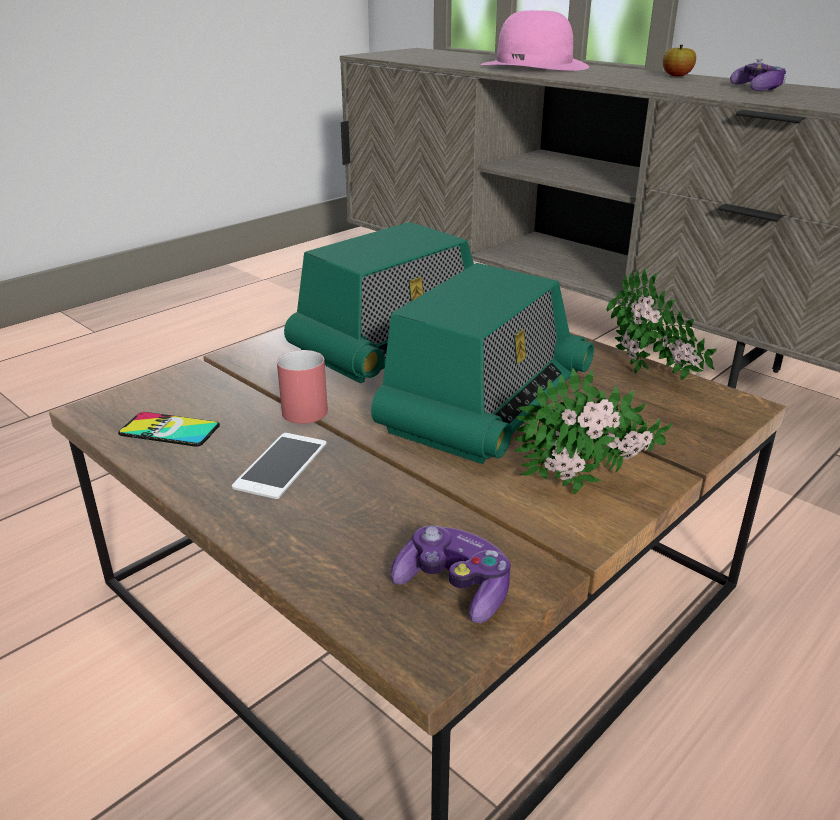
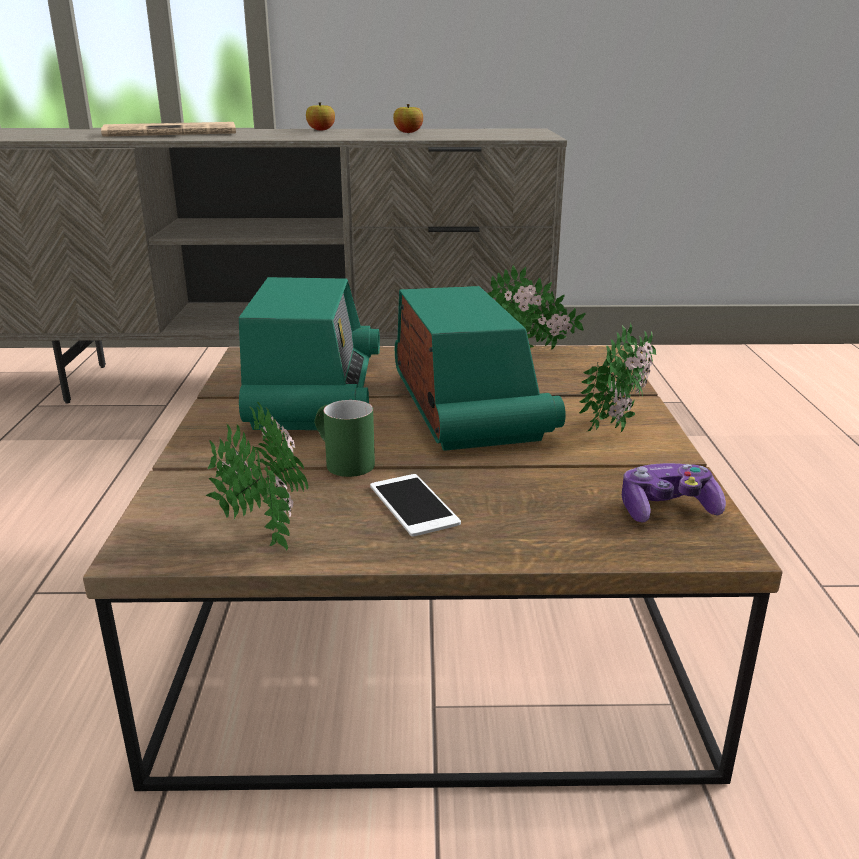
camera: 45 degrees left, 5 degrees down
(169, 430) = (260, 529): phone -> potted plant
(307, 406) = (342, 461): red mug -> green mug
(534, 66) = (173, 133): pink hat -> newspaper
(757, 89) = (408, 133): game controller -> apple

